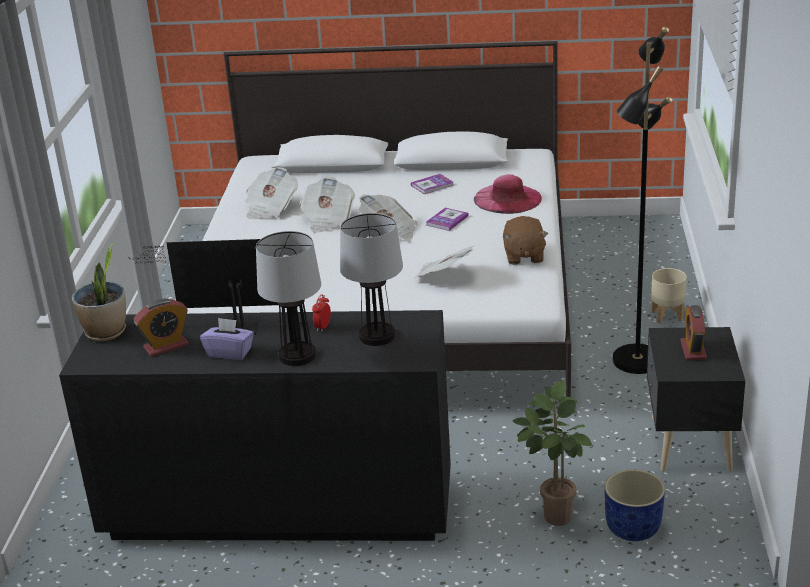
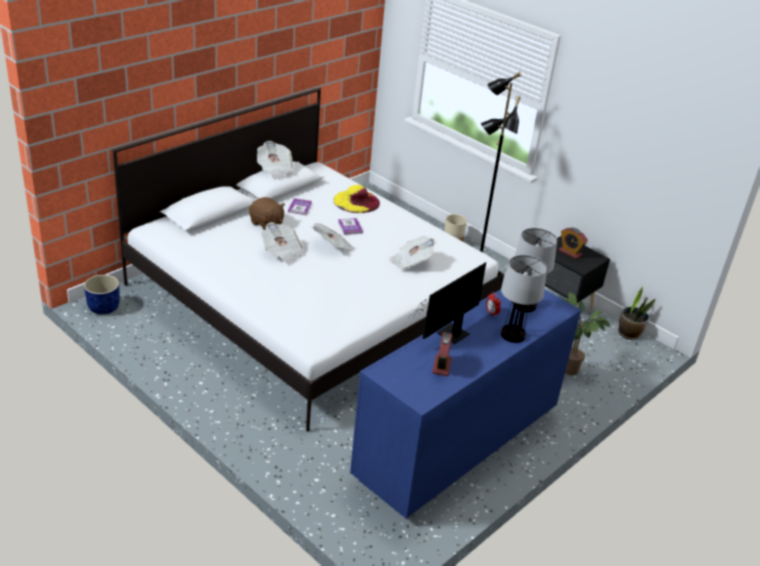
camera: 55 degrees left, 5 degrees up
(106, 332) = (392, 376): potted plant -> potted plant (629, 334)
(229, 352) = (479, 351): purple tissue box -> none
(270, 208) = (230, 260): newspaper -> newspaper (275, 169)
(277, 510) = (456, 445): black dresser -> blue dresser
(507, 198) = (356, 201): pink hat -> yellow hat
(523, 256) = (425, 233): brown plush toy -> brown plush toy (266, 223)
(632, 527) = (601, 357): blue planter -> blue planter (103, 307)

